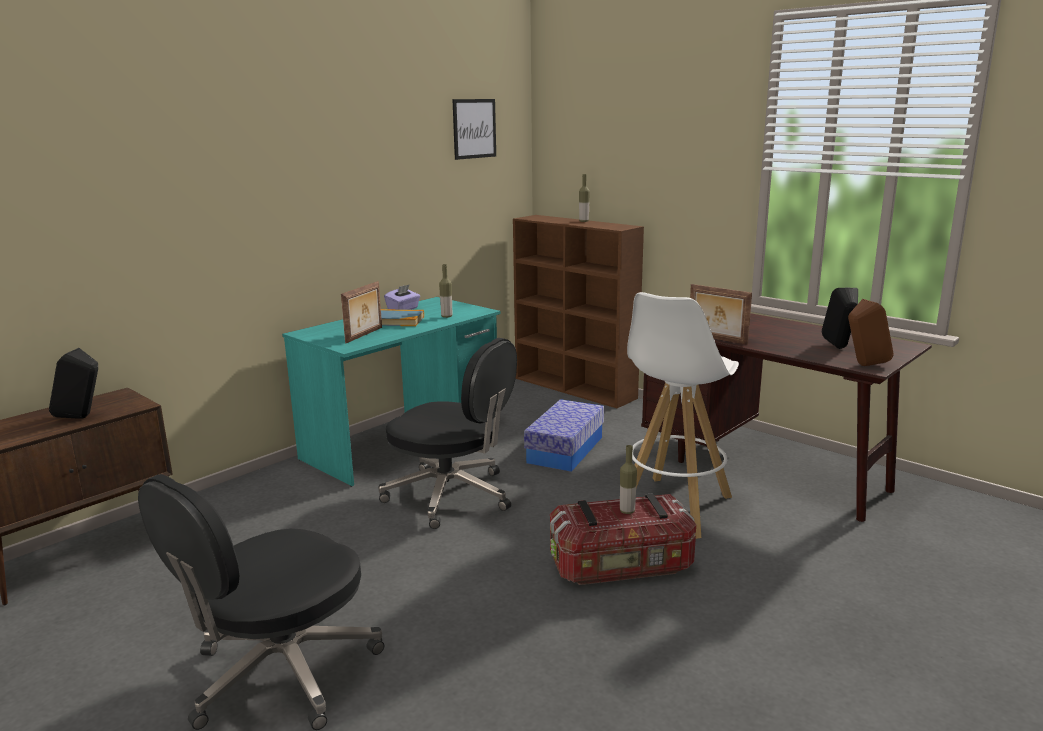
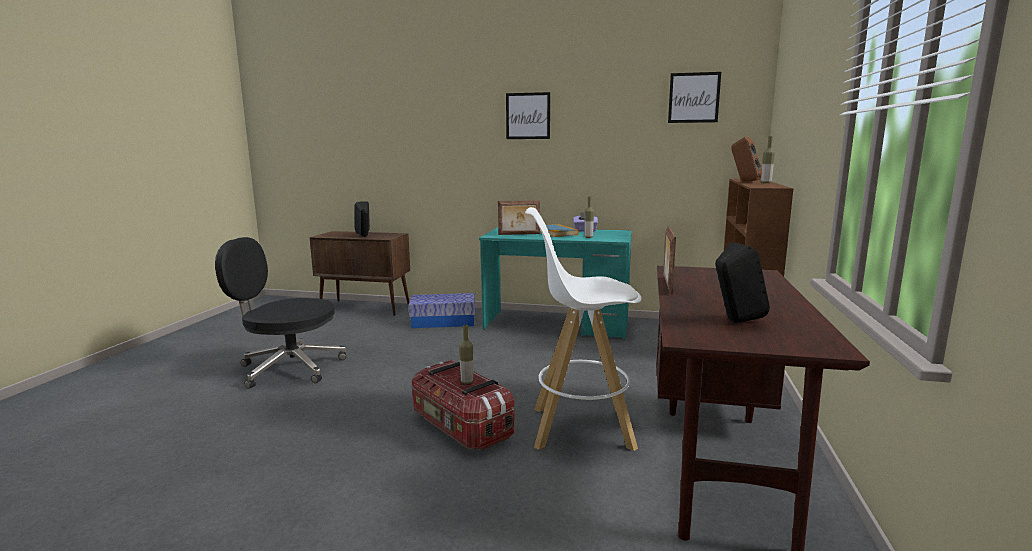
camera: 60 degrees right, 5 degrees down
(301, 158) = (528, 116): none -> picture
(452, 496) = (502, 354): black office chair -> none
(565, 449) = (620, 368): storage box -> storage box (443, 321)
(864, 366) = (687, 335): brown speaker -> brown speaker (744, 181)

